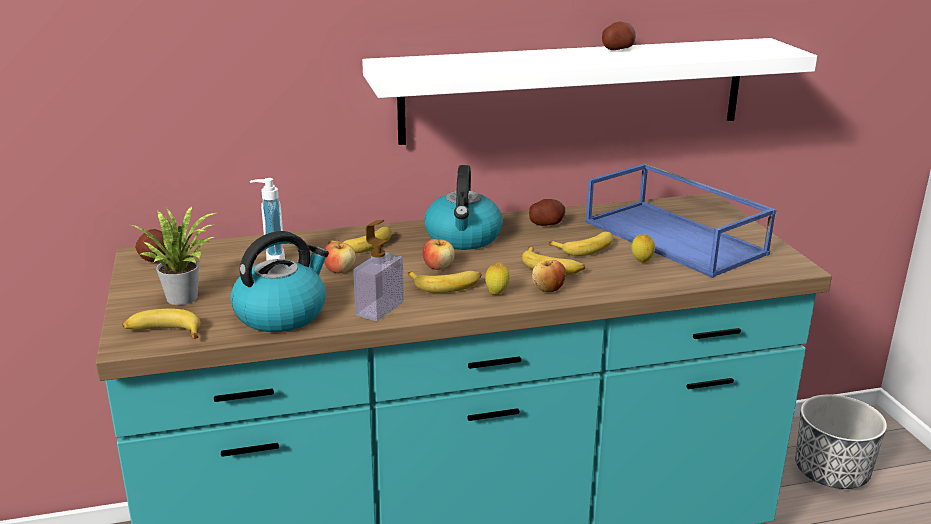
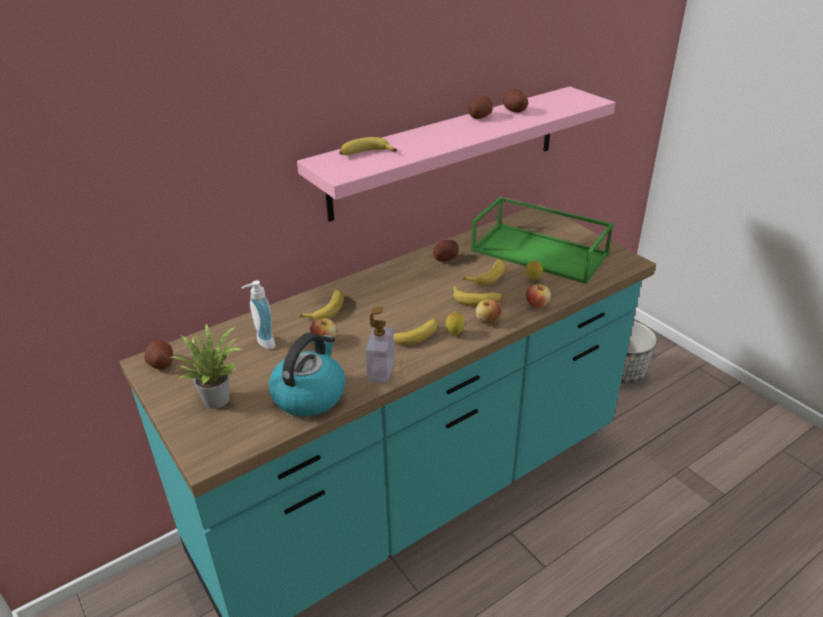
camera: 20 degrees left, 10 degrees up
(163, 332) = (227, 439): banana -> banana (365, 154)
(438, 267) = (396, 318): apple -> apple (537, 304)
(463, 238) = (395, 286): kettle -> none
(575, 90) = (448, 151): white shelf -> pink shelf
(669, 49) = (514, 110): none -> potato
(676, 237) = (541, 252): blue tray -> green tray

